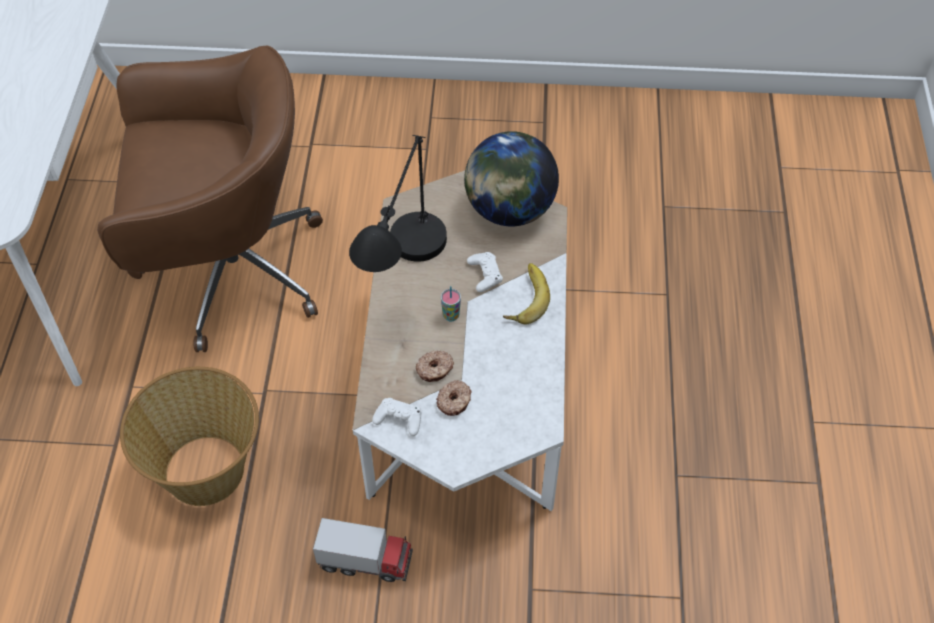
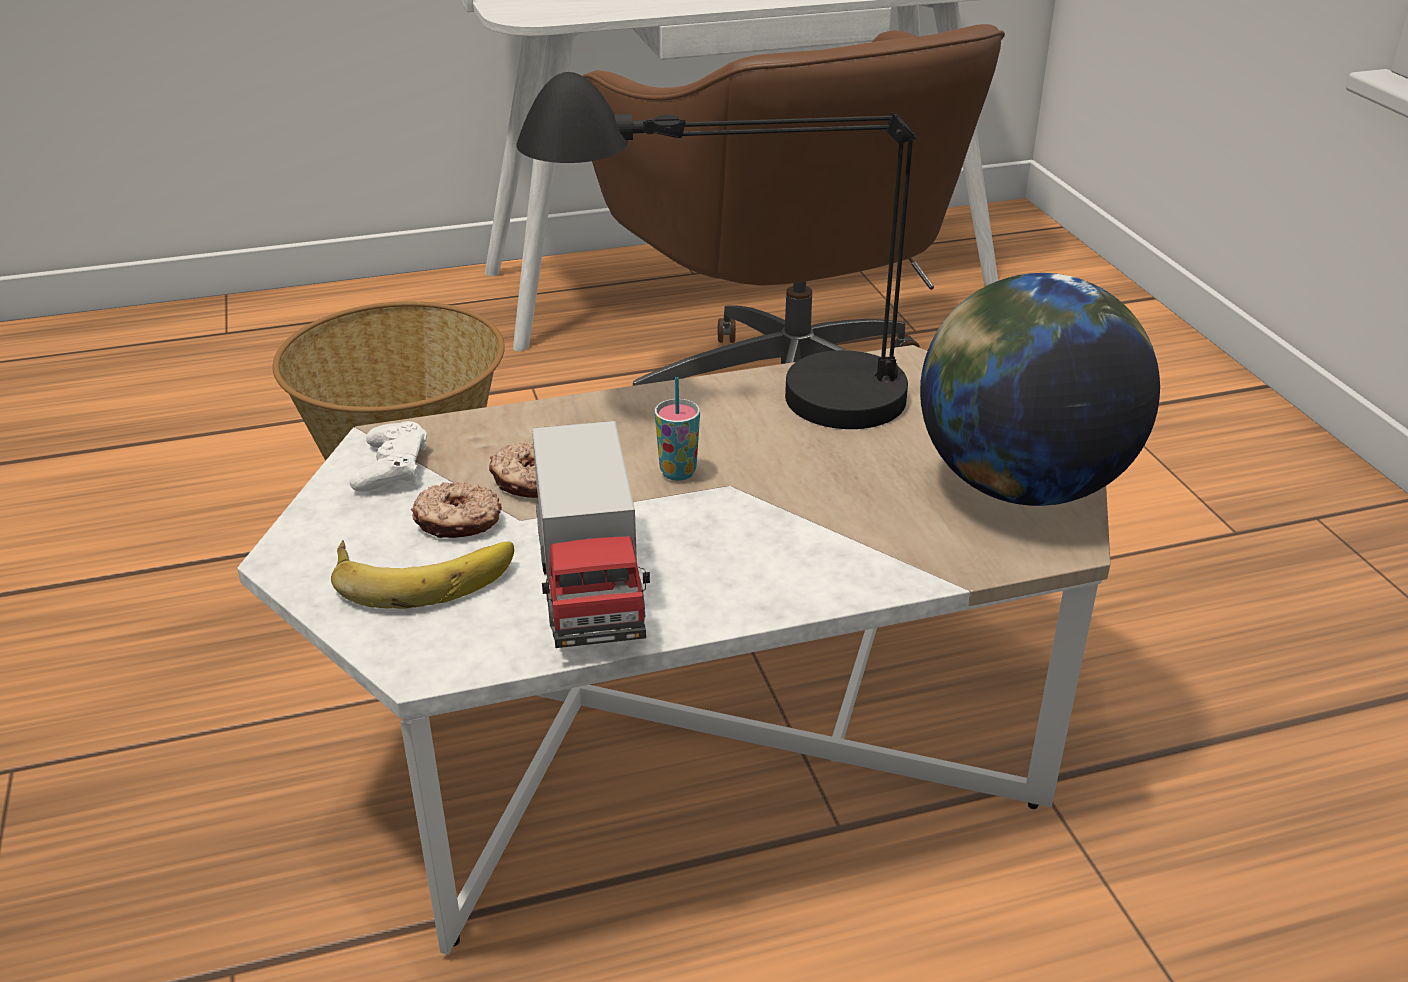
camera: 70 degrees right, 20 degrees down
(365, 561) = (267, 698): toy truck -> toy truck (590, 587)
(485, 275) = (815, 491): white game controller -> none
(524, 297) = (790, 555): banana -> banana (423, 572)

